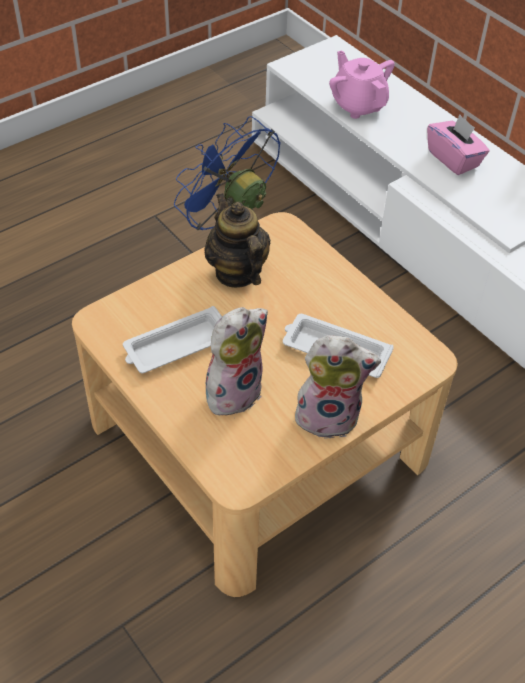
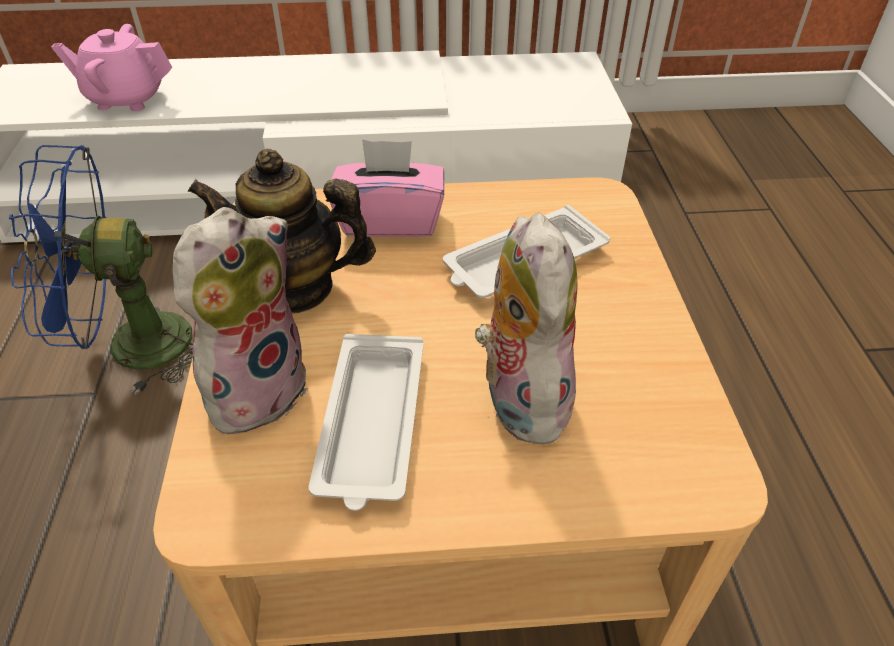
camera: 55 degrees left, 5 degrees down
(329, 416) = (635, 318): plush toy -> plush toy (257, 388)
(454, 159) = (290, 82): pink tissue box -> pink tissue box (390, 221)

